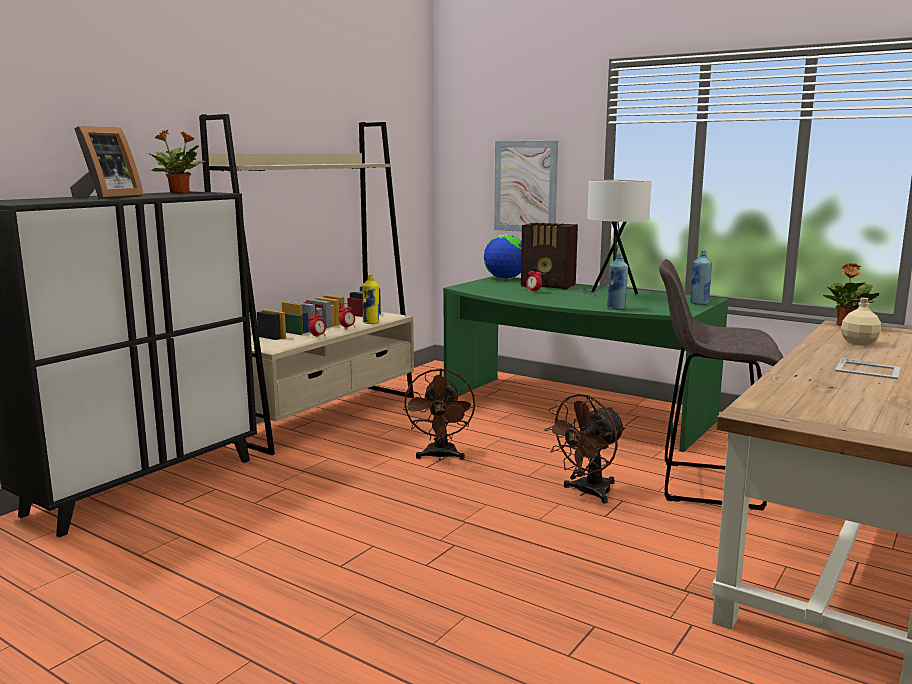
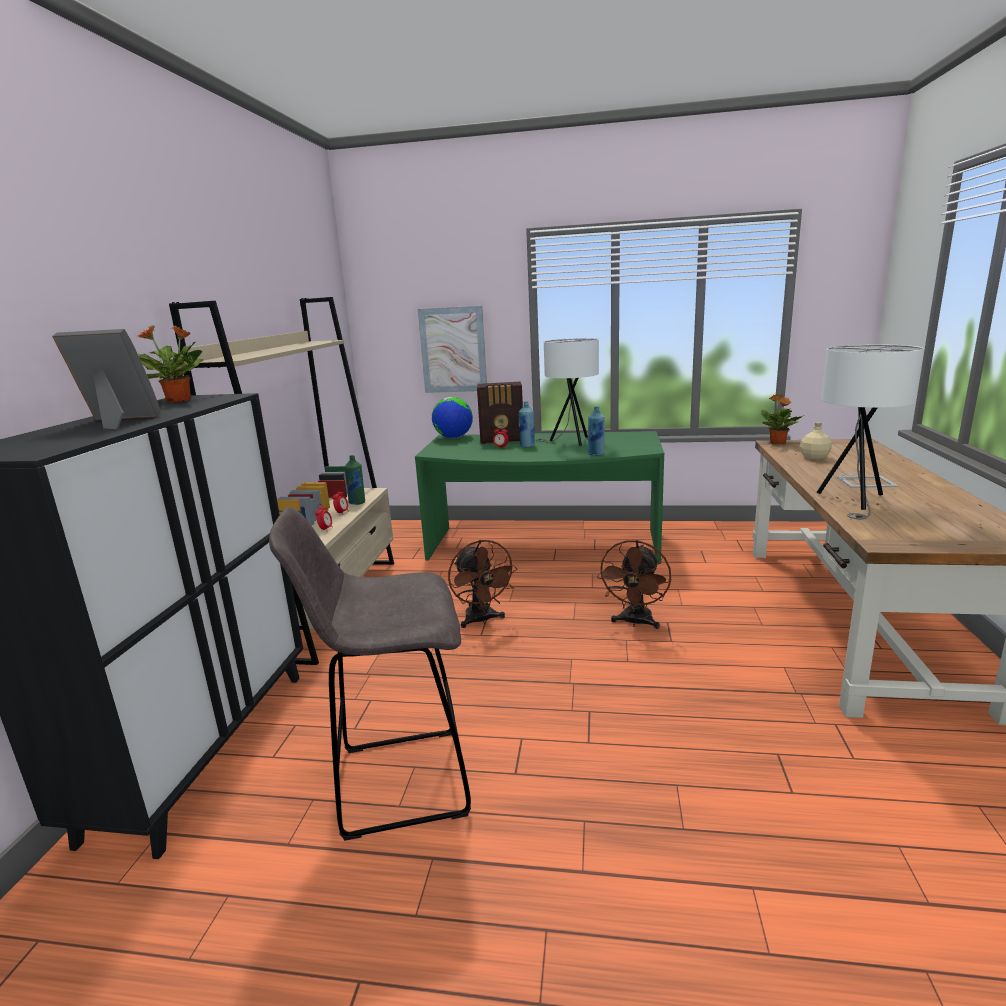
camera: 25 degrees left, 5 degrees up
(107, 197) = (118, 422): picture frame -> picture frame turned 90 degrees counterclockwise
(371, 323) = (357, 502): yellow bottle -> green bottle
(699, 303) = (645, 439): blue bottle -> blue bottle (527, 446)
(706, 485) = (707, 589): grey stool -> grey stool (398, 781)
(805, 381) = (853, 501): none -> white table lamp

